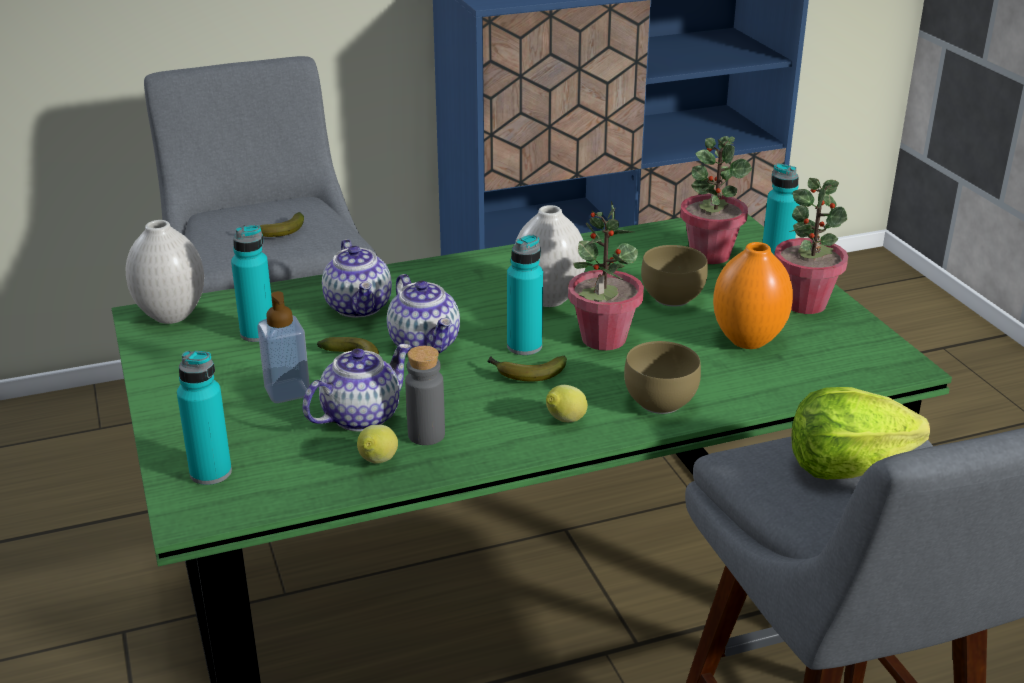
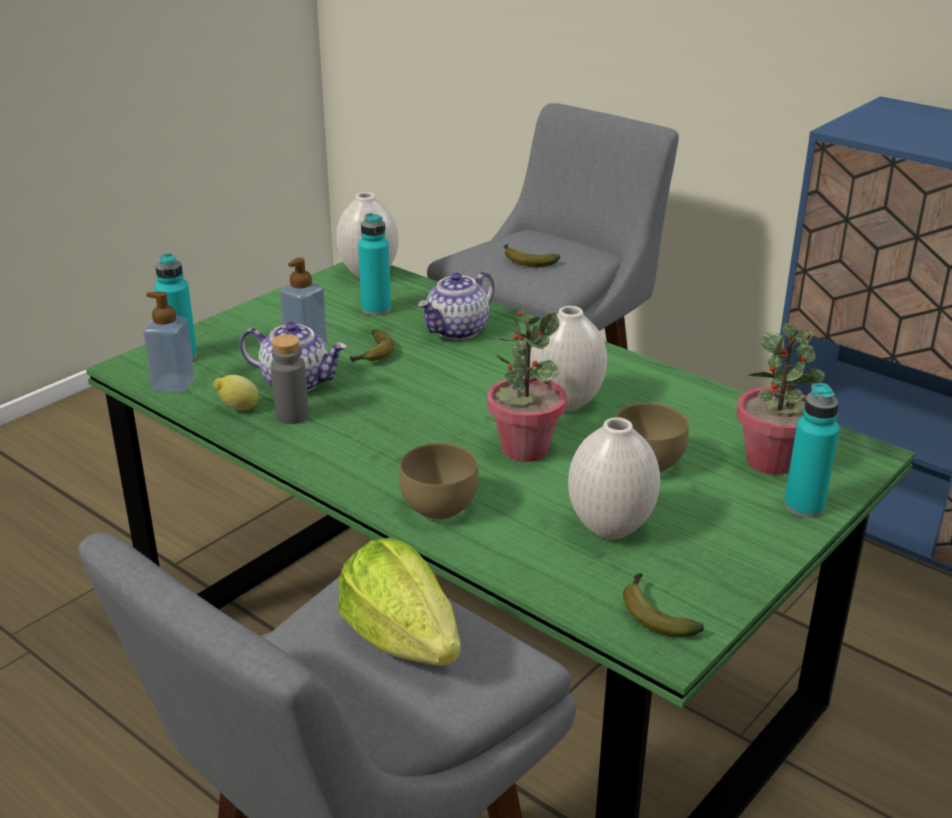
camera: 60 degrees right, 0 degrees up
(274, 491) = (174, 384): none -> soap dispenser
(425, 344) = (428, 374): teapot -> none
(524, 346) = (470, 416): turquoise bottle -> none
(525, 373) = (425, 429): banana -> banana (654, 614)
(564, 421) = (364, 469): lemon -> none
(748, 340) = (611, 528): orange vase -> white vase
(805, 303) = (736, 545): potted plant -> none

